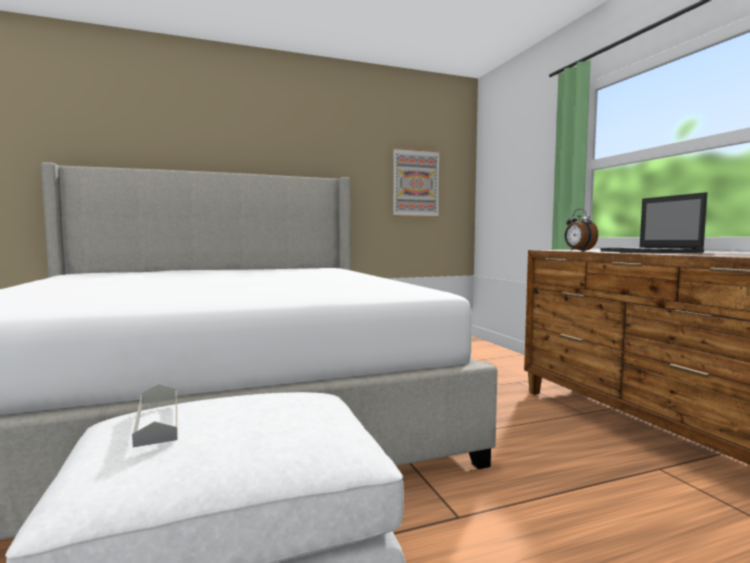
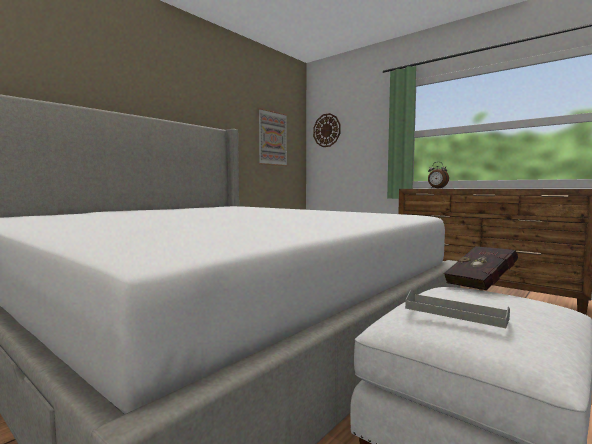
camera: 30 degrees left, 0 degrees up
(330, 396) = (482, 283): none -> red book
(495, 167) = (326, 130): none -> wall clock
(650, 252) = (480, 188): laptop -> none

